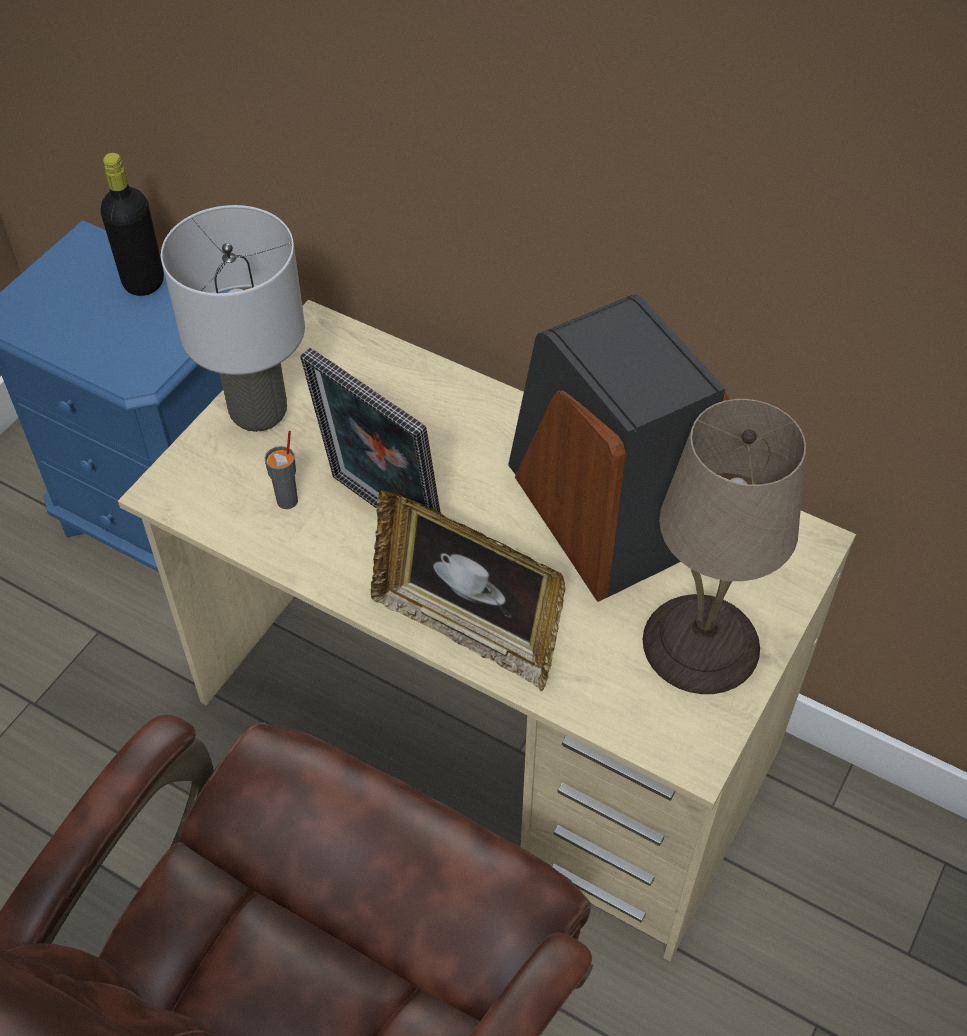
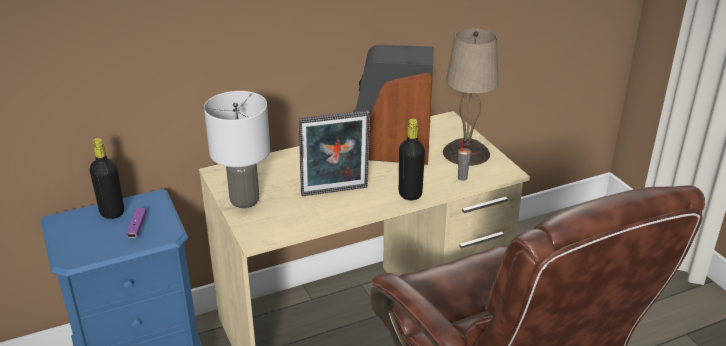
camera: 55 degrees left, 20 degrees down
(128, 332) = (137, 227): none -> purple game controller
(288, 500) = (300, 210): grey cup -> grey cup (462, 177)
(467, 629) = (410, 194): picture frame -> black bottle

